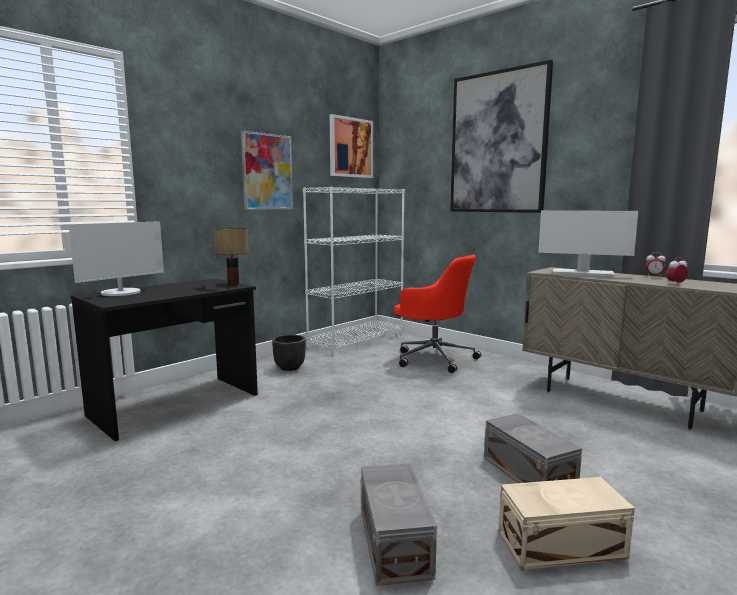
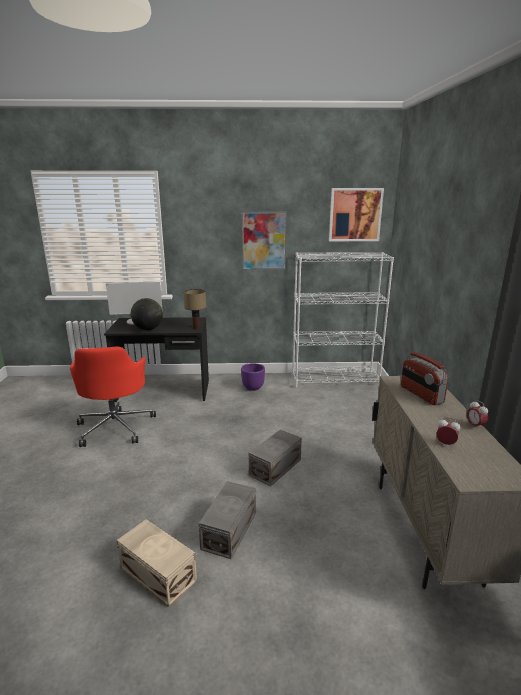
camera: 45 degrees right, 10 degrees up
(168, 294) = (148, 329): none -> globe
(289, 367) = (253, 387): black planter -> purple planter
(396, 541) = (109, 516): grey storage box -> grey storage box (276, 467)
(434, 358) = (357, 418): red office chair -> red office chair (115, 426)
(498, 143) = (445, 230): picture -> none
(582, 273) = (421, 395): monitor -> radio

